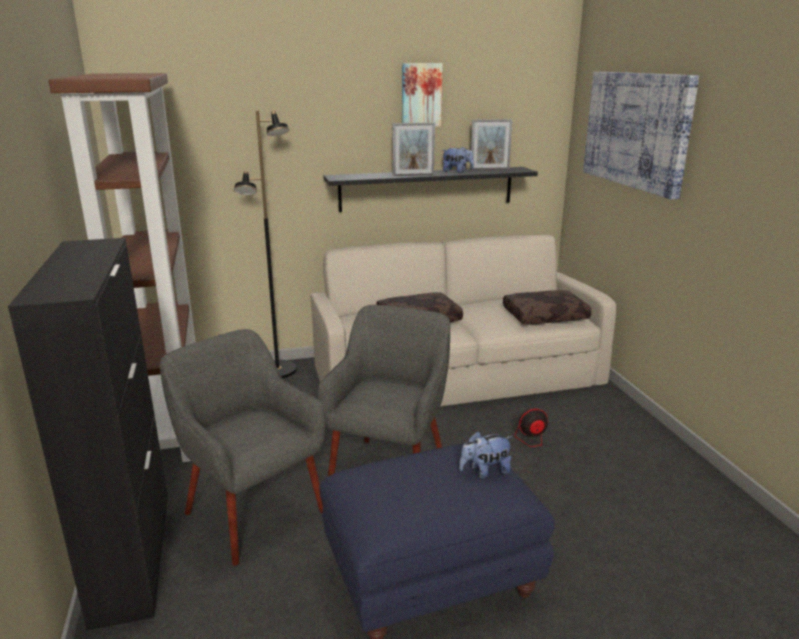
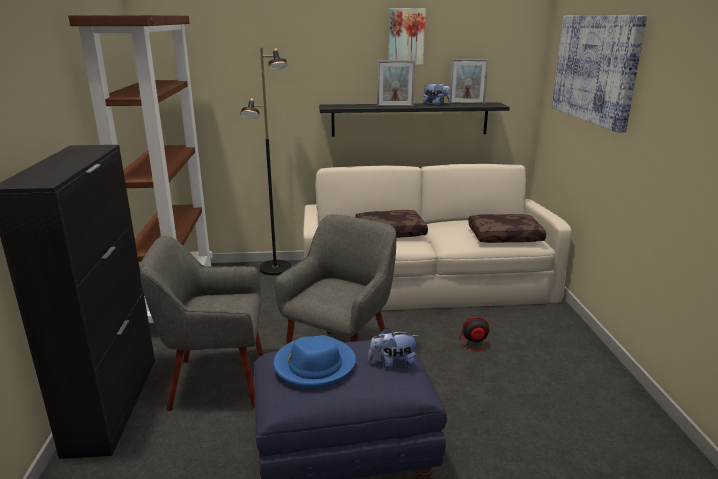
camera: 10 degrees right, 0 degrees up
(252, 512) = (216, 381): grey armchair -> grey armchair turned 60 degrees counterclockwise
(399, 481) = (314, 365): none -> blue hat

